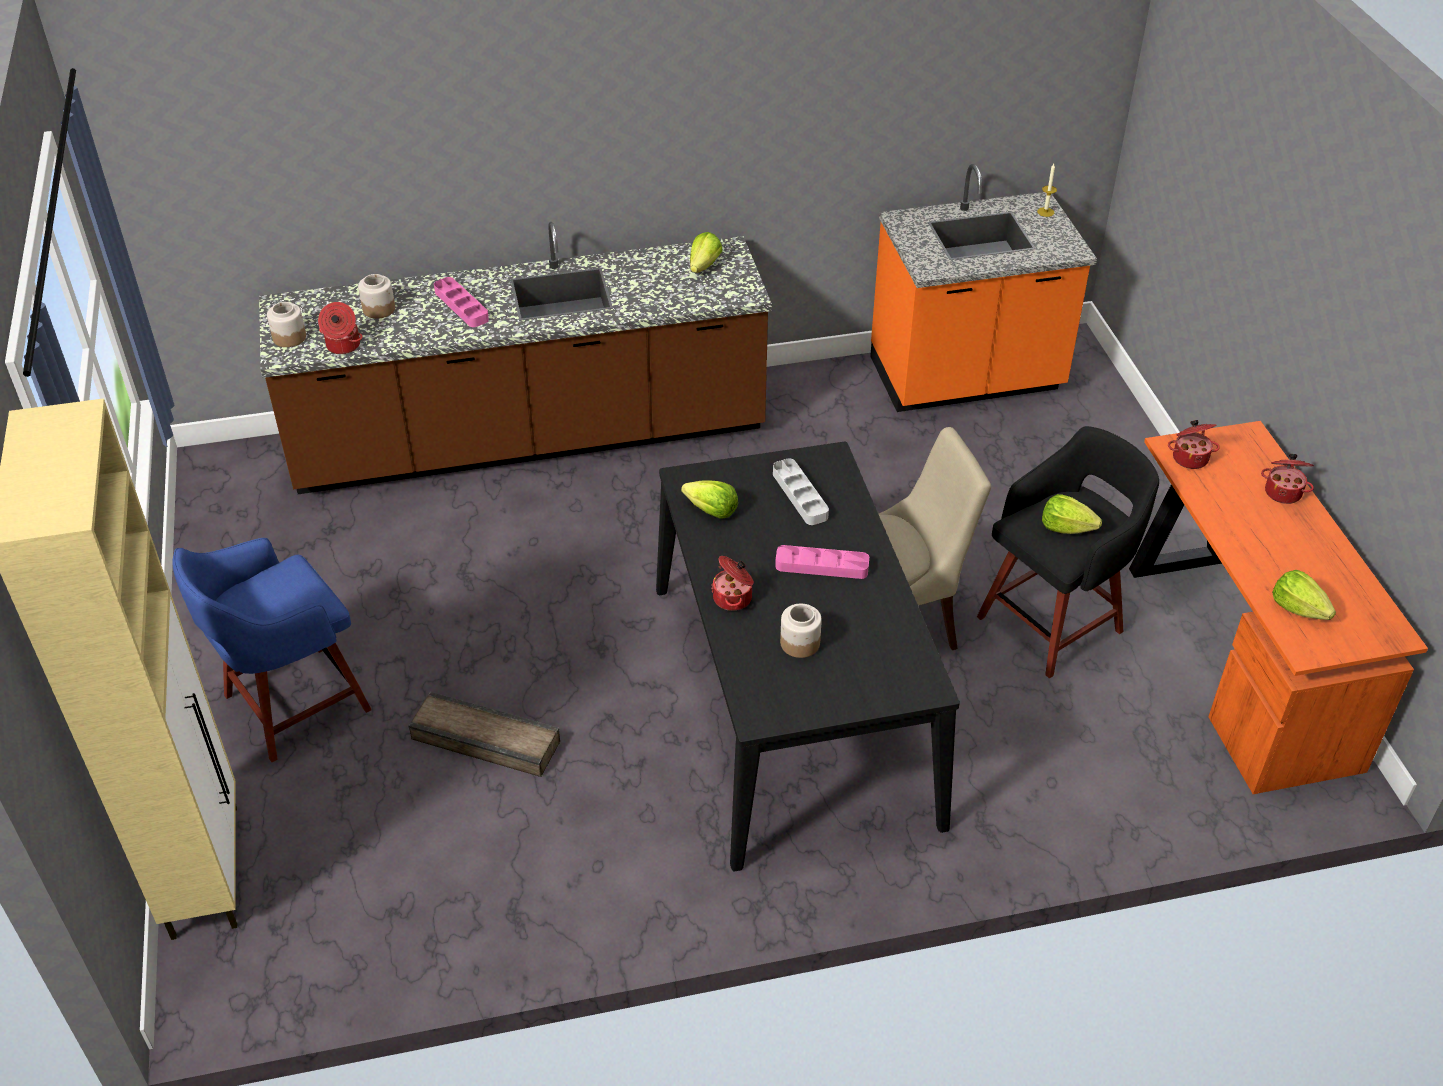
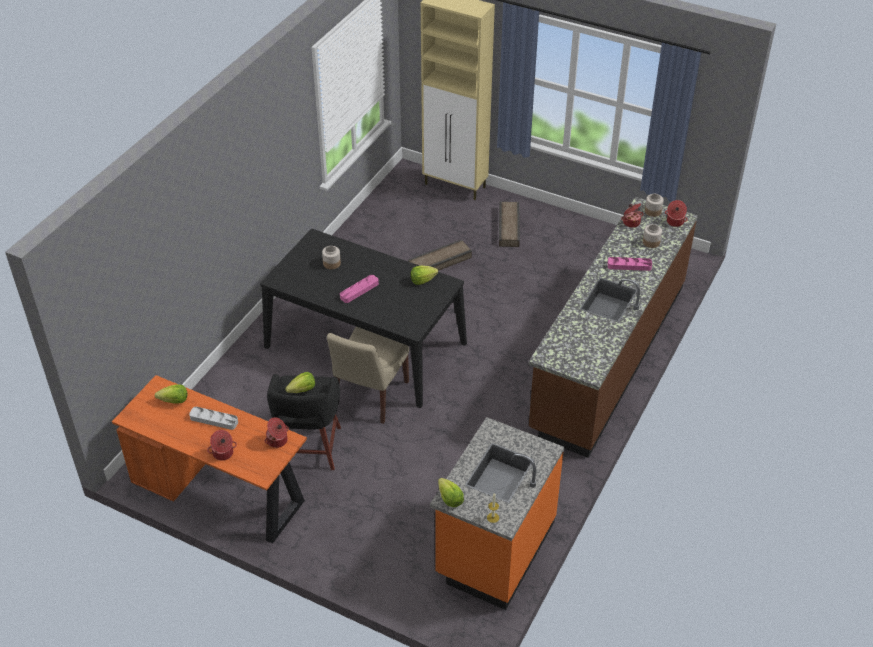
camera: 130 degrees right, 0 degrees up
(292, 705) = (509, 227): blue stool -> crate
(704, 266) = (584, 356): lettuce -> lettuce (449, 499)
(733, 598) = (371, 261): cooking pot -> cooking pot (674, 222)
(800, 495) = (402, 308): grey tray -> grey tray (214, 420)

